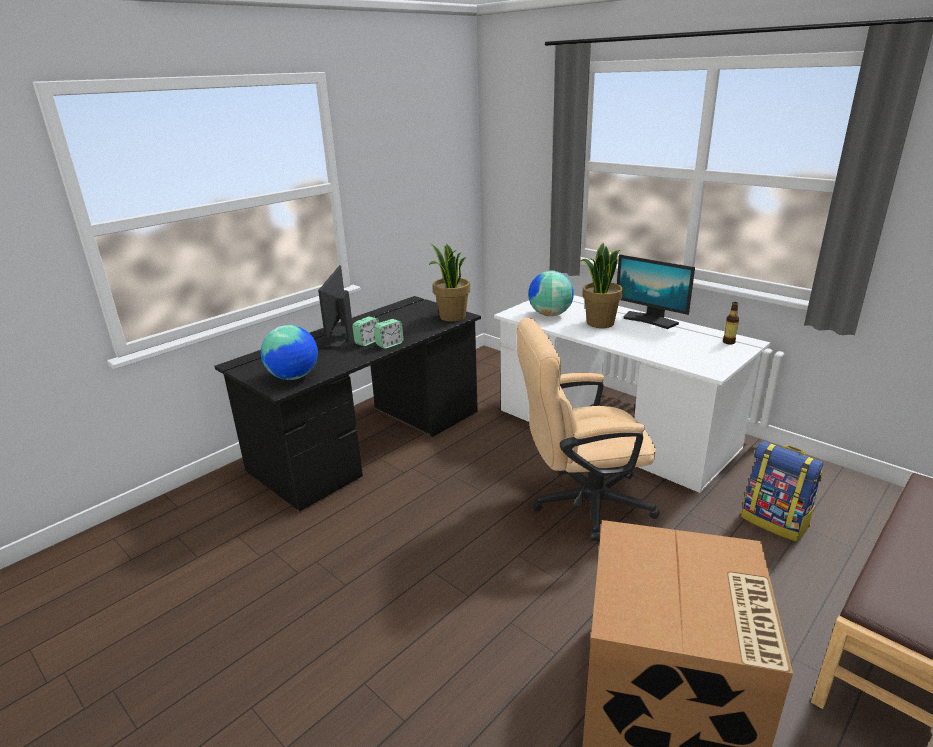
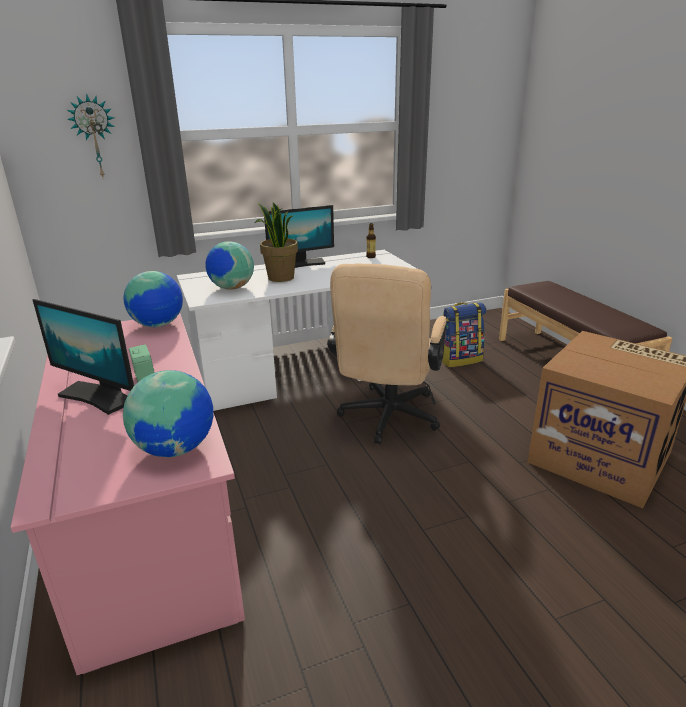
camera: 65 degrees left, 0 degrees up
(369, 441) = (150, 519): black desk -> pink desk
(389, 344) = (176, 369): alarm clock -> none
(452, 317) = (158, 325): potted plant -> globe
(532, 159) = (95, 137): none -> wall clock

